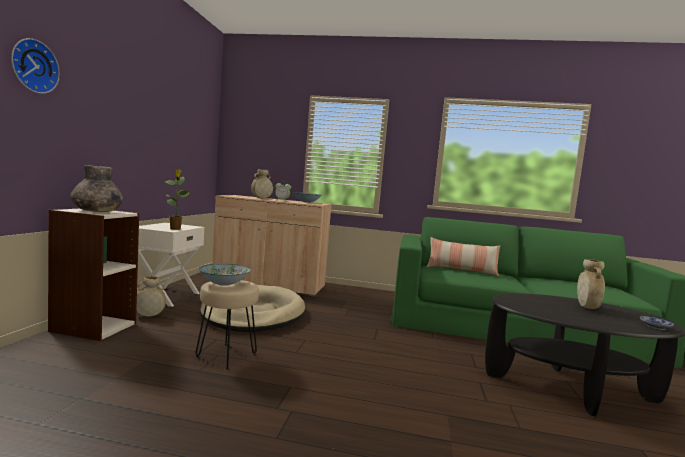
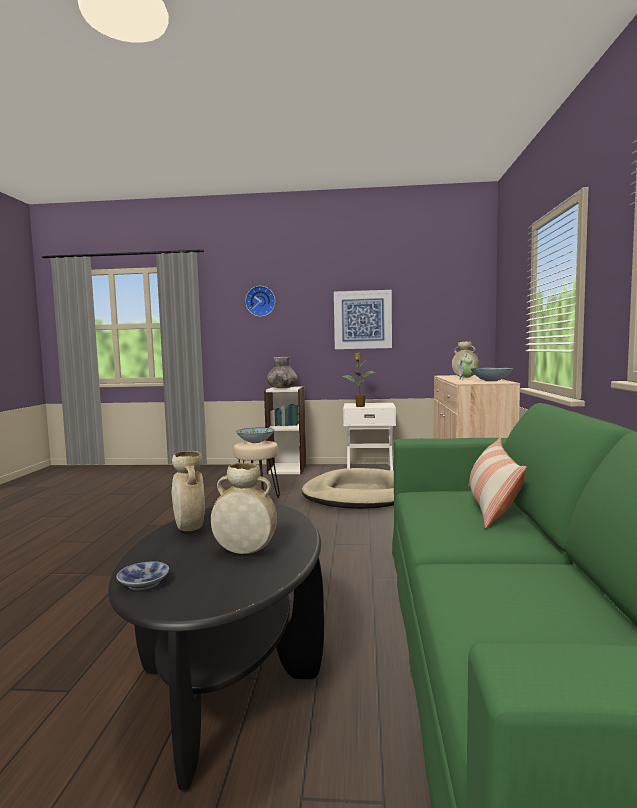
camera: 85 degrees right, 0 degrees up
(146, 128) = (362, 319): none -> picture
(149, 315) = (320, 473): beige vase -> beige vase (189, 529)

